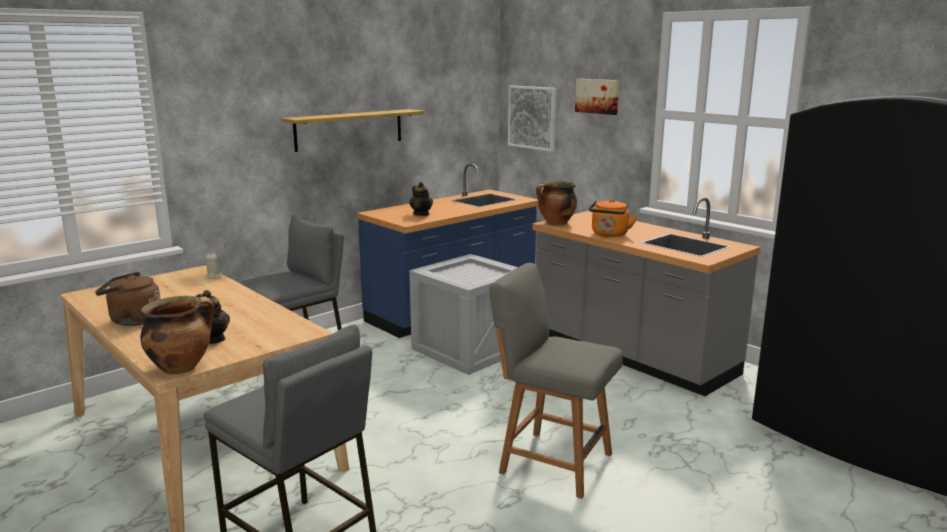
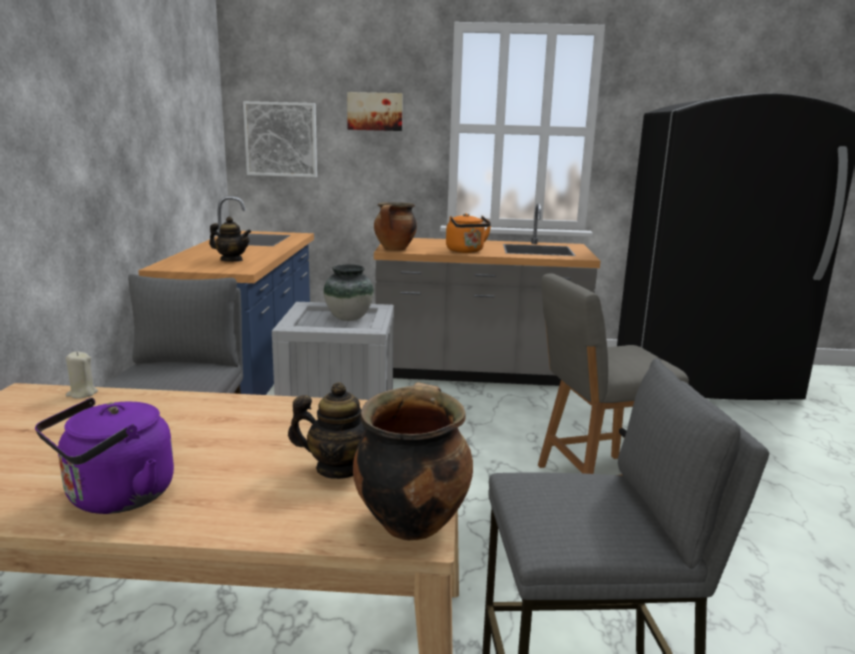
camera: 45 degrees left, 0 degrees up
(132, 320) = (115, 498): brown kettle -> purple kettle
(349, 129) = (117, 146): shelf -> none
(482, 274) = (349, 318): none -> vase

